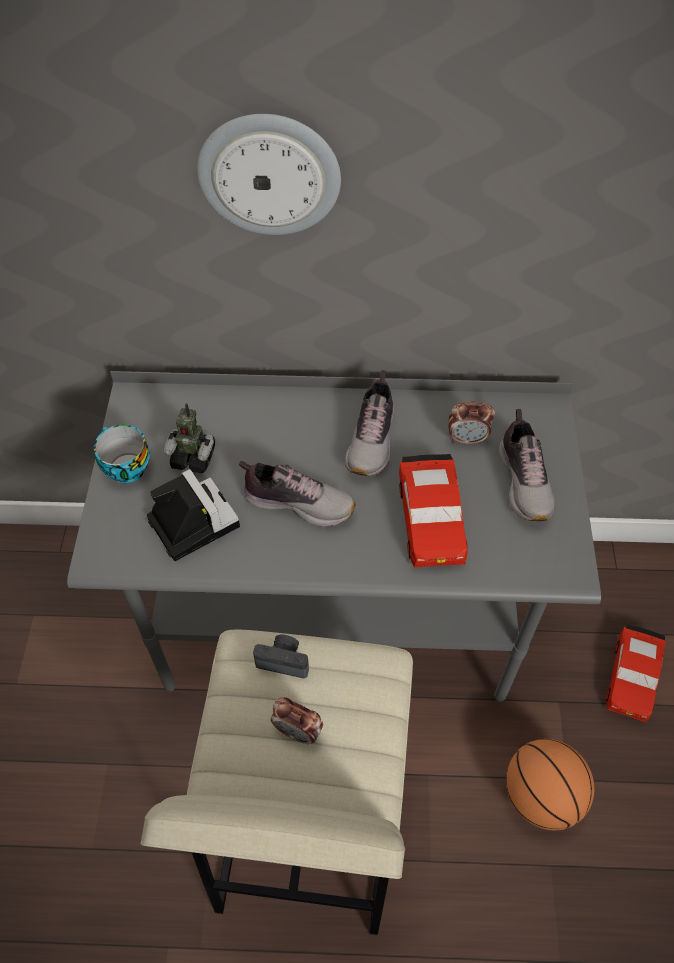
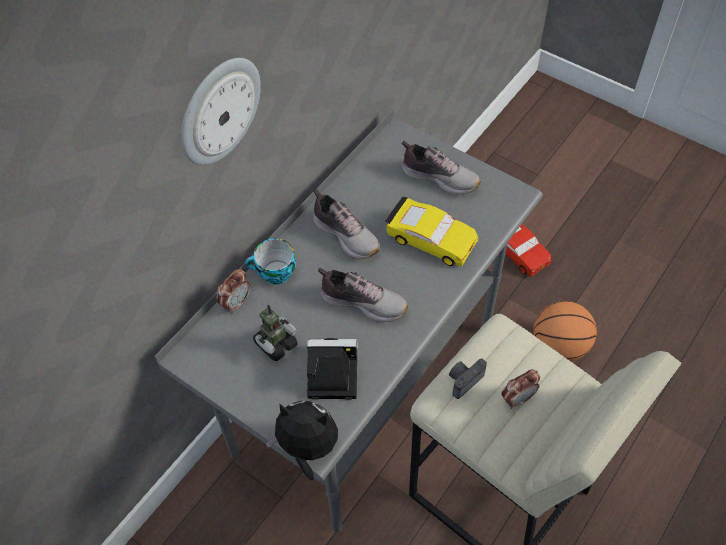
camera: 55 degrees left, 0 degrees up
(90, 551) = (307, 449): none -> plush toy
(124, 467) = (249, 392): cup -> cup (274, 274)
(298, 502) = (363, 302): shoe -> shoe turned 60 degrees clockwise
(431, 519) = (431, 239): red toy car -> yellow toy car
(467, 439) = (386, 186): alarm clock -> alarm clock (236, 303)

